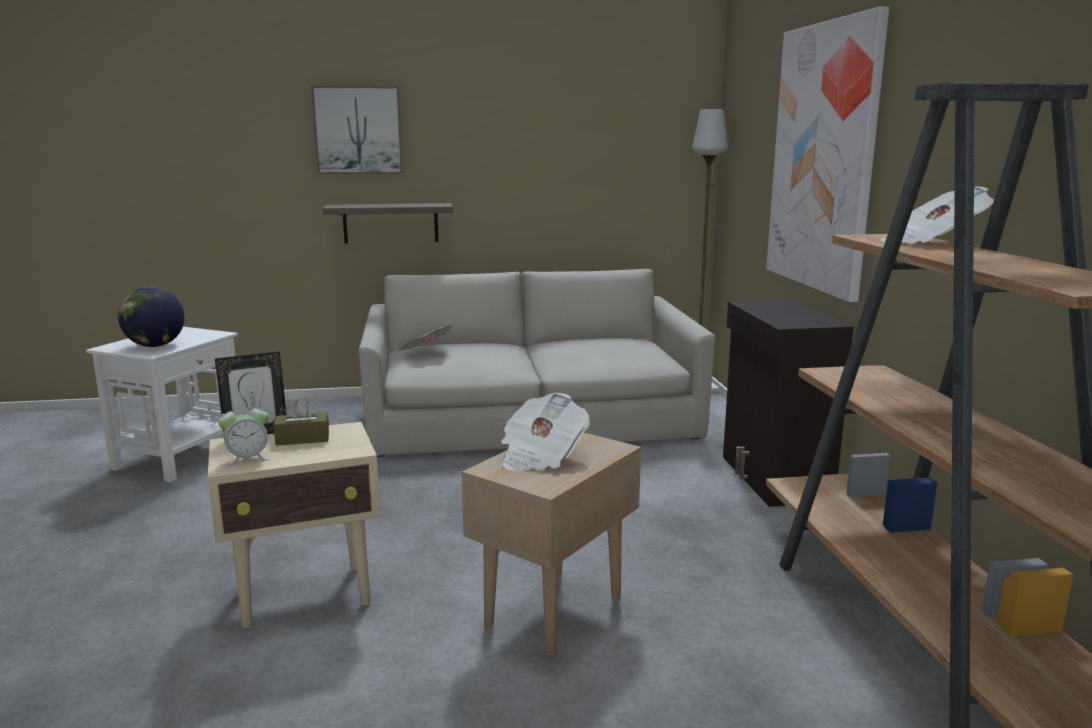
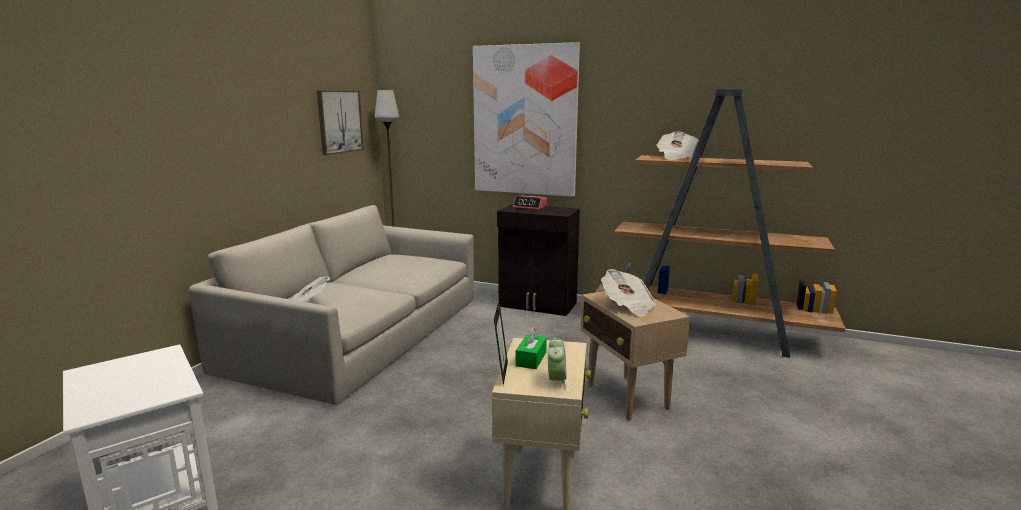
camera: 60 degrees left, 0 degrees up
(155, 346) = (148, 387): globe -> none
(302, 439) = (531, 359): brown tissue box -> green tissue box
(358, 130) = (148, 110): picture -> picture (339, 121)
(390, 223) = (189, 201): shelf -> none
(790, 308) = (530, 207): none -> alarm clock

